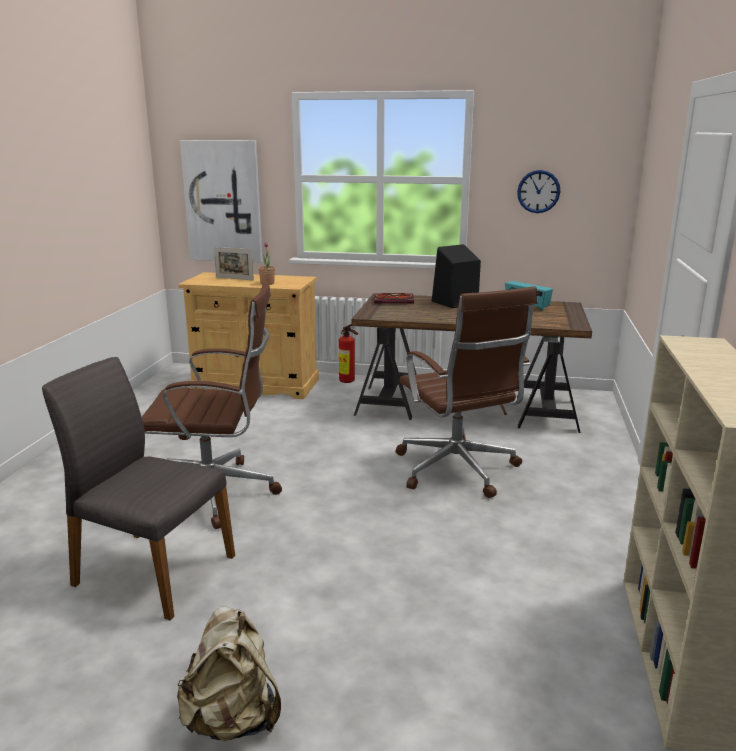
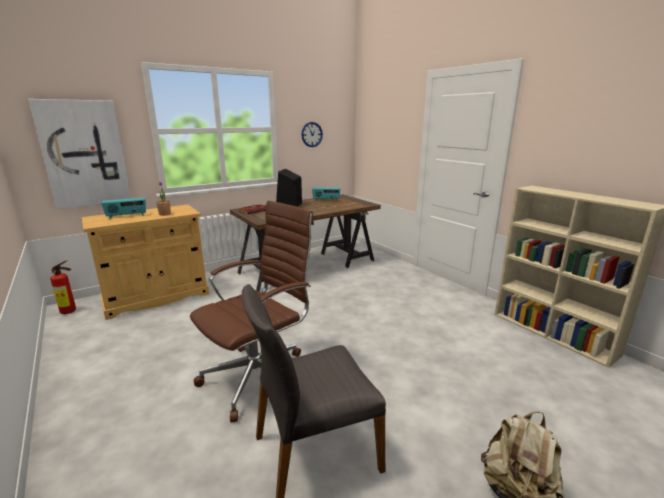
camera: 45 degrees left, 0 degrees up
(234, 278) = (127, 216): picture frame -> radio
(348, 381) = (219, 274): fire extinguisher -> fire extinguisher (70, 311)
(457, 470) = (360, 298): brown office chair -> none

